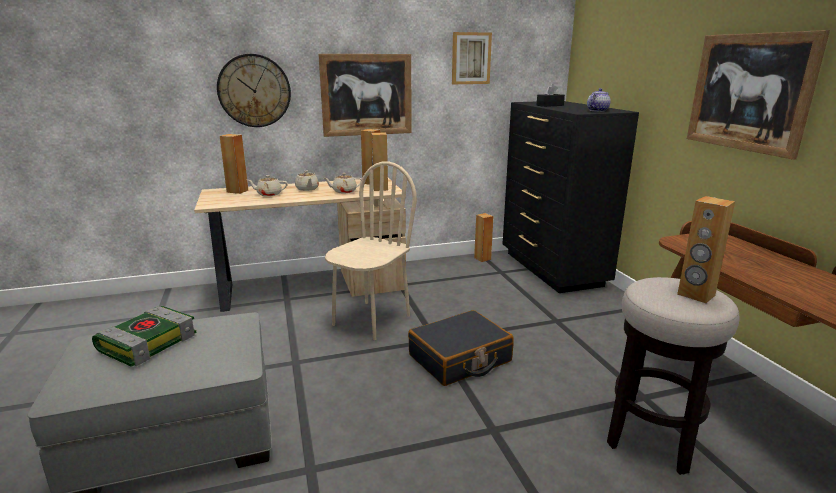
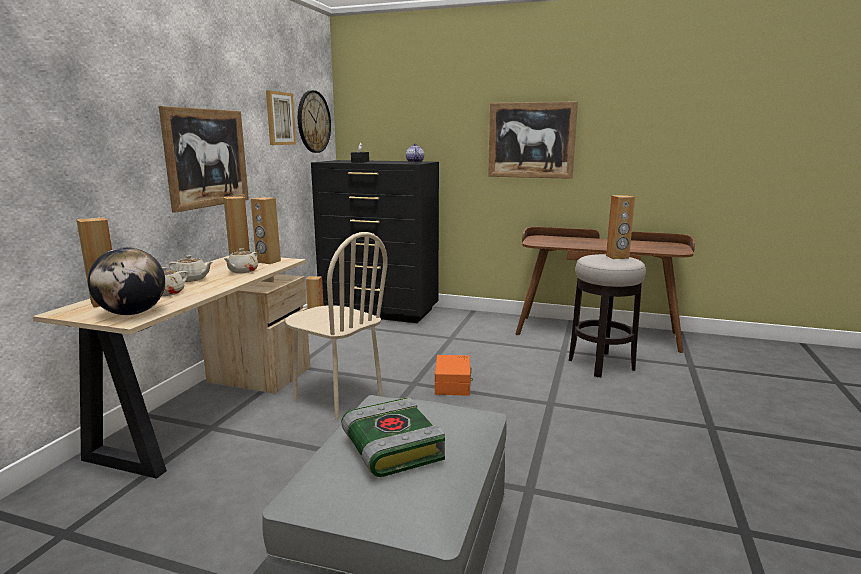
camera: 55 degrees left, 5 degrees down
(222, 201) = (132, 313): none -> globe
(254, 91) = (91, 155): wall clock -> wall clock (313, 122)
(371, 320) = (337, 398): beige chair -> beige chair turned 150 degrees clockwise
(460, 359) = (454, 384): black suitcase -> orange storage box

